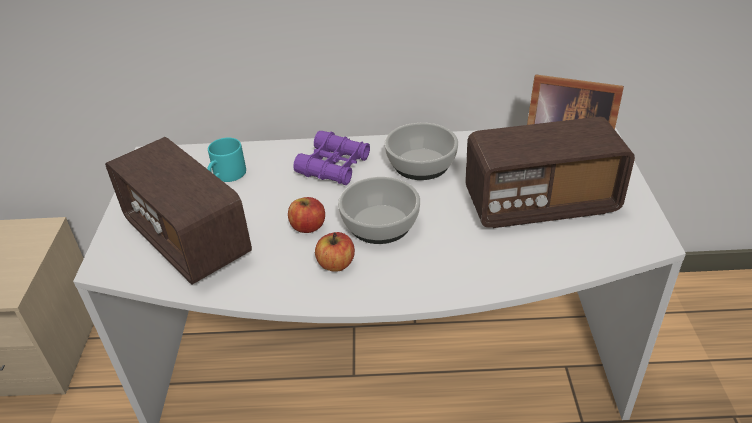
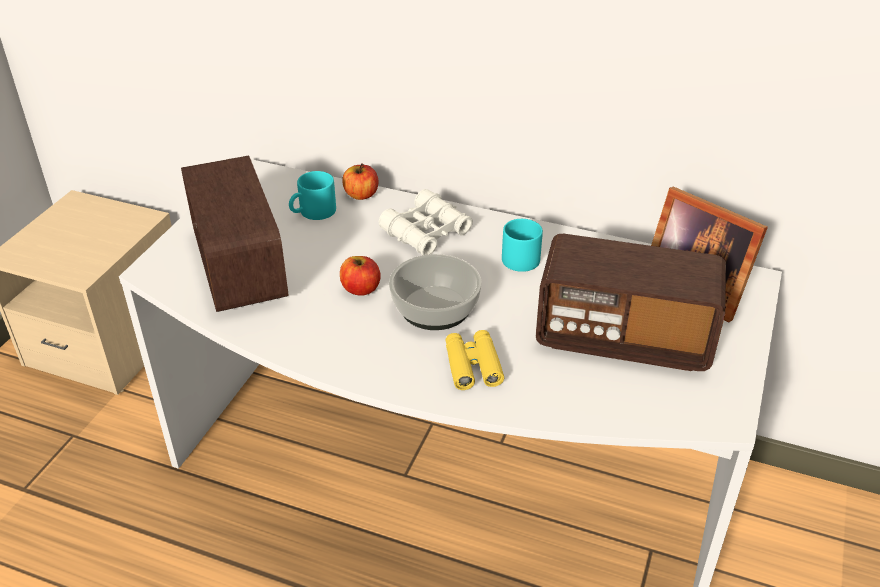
camera: 20 degrees right, 0 degrees up
(334, 166) = (426, 232): purple binoculars -> white binoculars
(336, 264) = (365, 335): apple -> apple (361, 195)
(421, 163) = (521, 256): bowl -> turquoise mug
(441, 261) = (473, 366): none -> yellow binoculars

